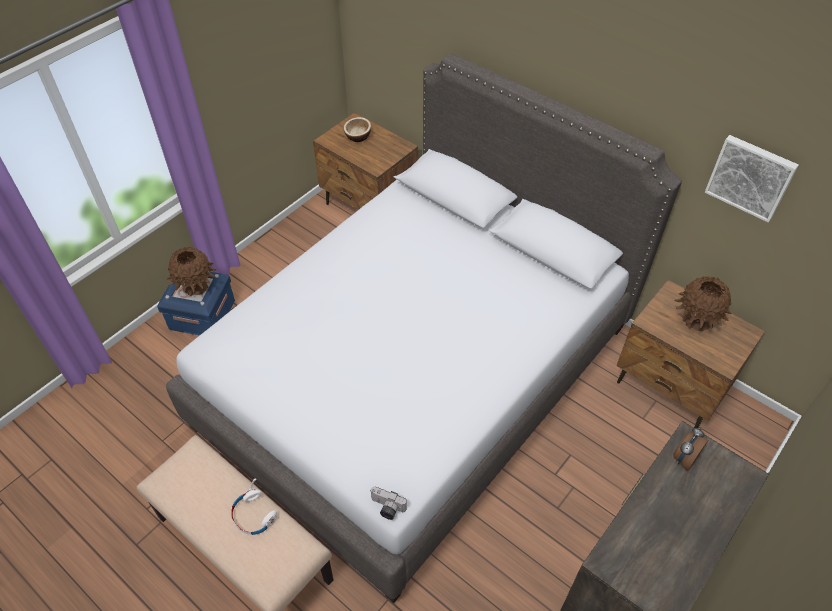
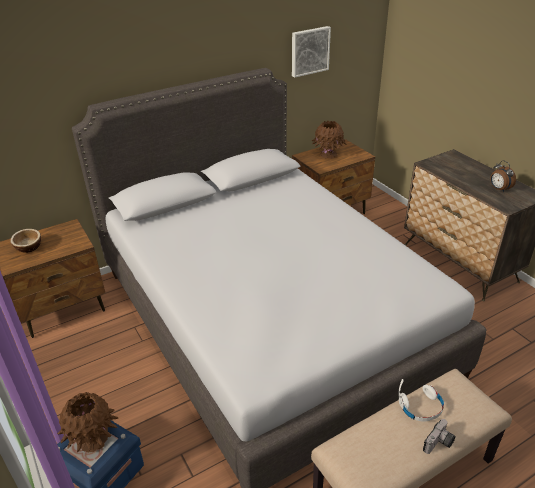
camera: 70 degrees left, 15 degrees down
(386, 508) = (454, 293): camera -> camera (439, 444)
(684, 458) = (440, 168): alarm clock -> alarm clock (499, 189)

